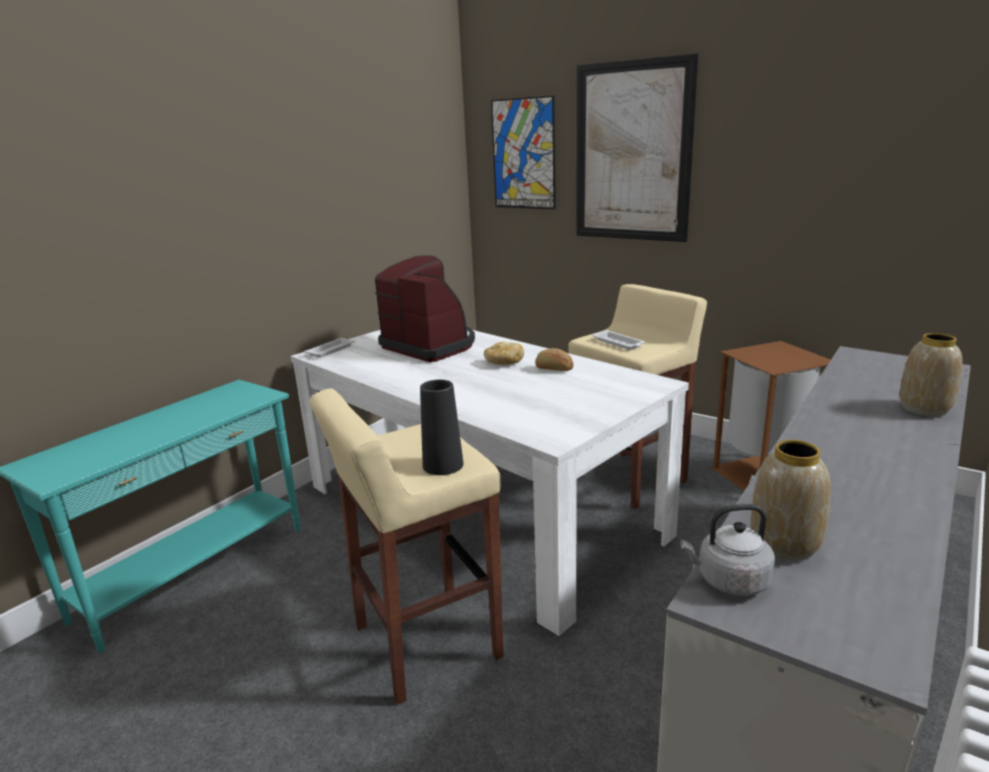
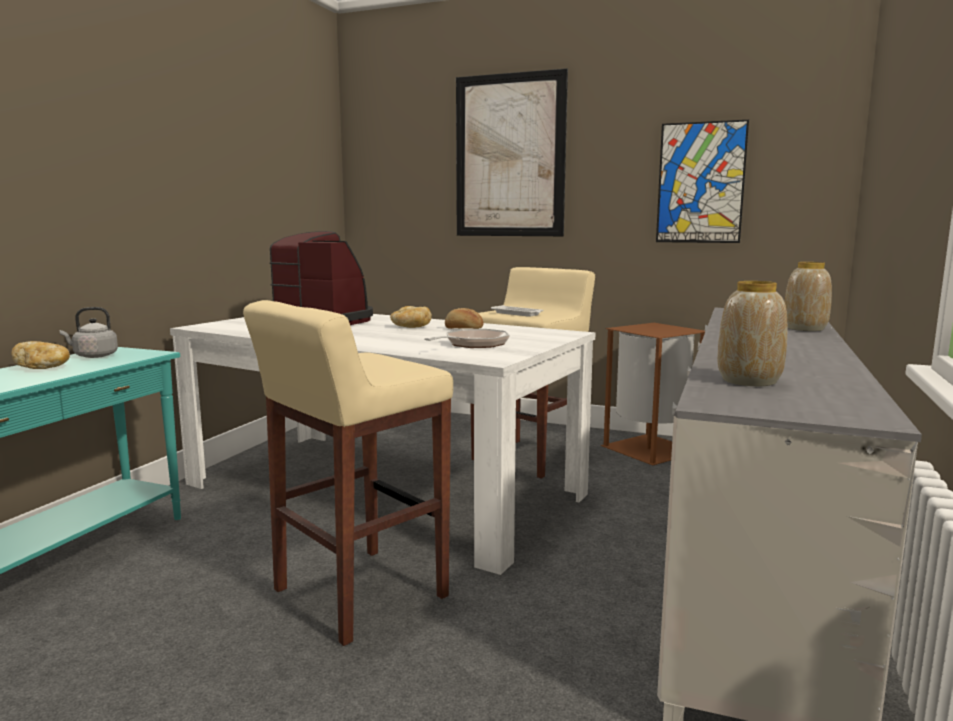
camera: 15 degrees left, 10 degrees down
(172, 417) = (44, 367): none -> bread
(331, 350) = (216, 324): white tray -> none
(443, 465) = (394, 370): black vase -> none
(523, 154) = (402, 159): picture -> picture (700, 183)
(548, 404) = (473, 344): none -> frying pan
(729, 581) = (718, 396): grey kettle -> grey kettle (93, 356)

